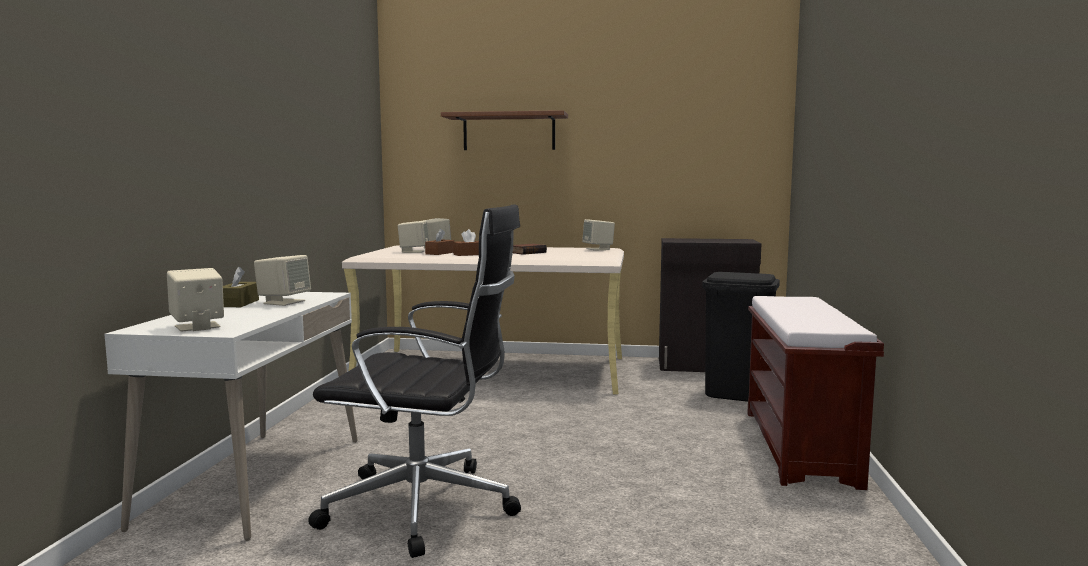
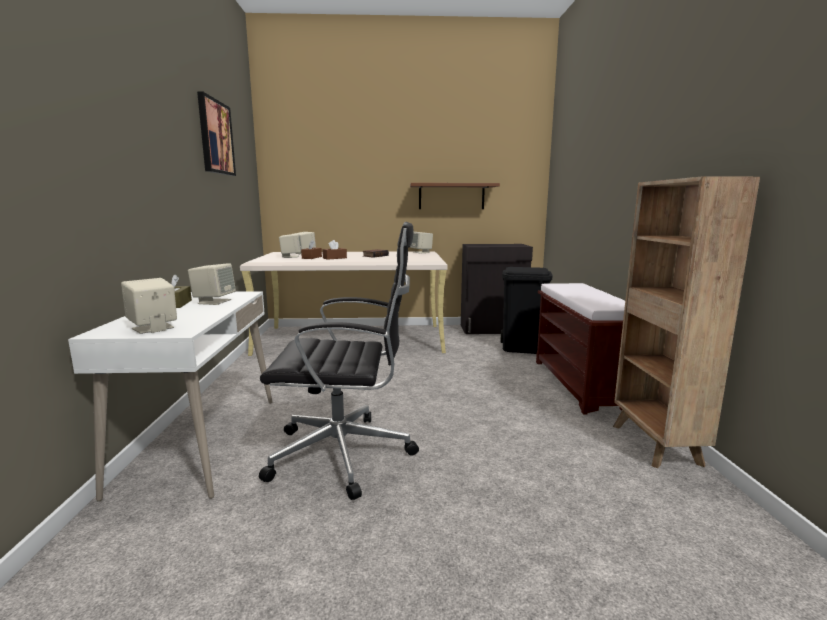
camera: 10 degrees left, 5 degrees up
(318, 97) = (215, 137): none -> picture
(509, 132) = (354, 168): brown shelf -> brown shelf (451, 196)
(869, 532) = (656, 445): none -> brown bookcase

